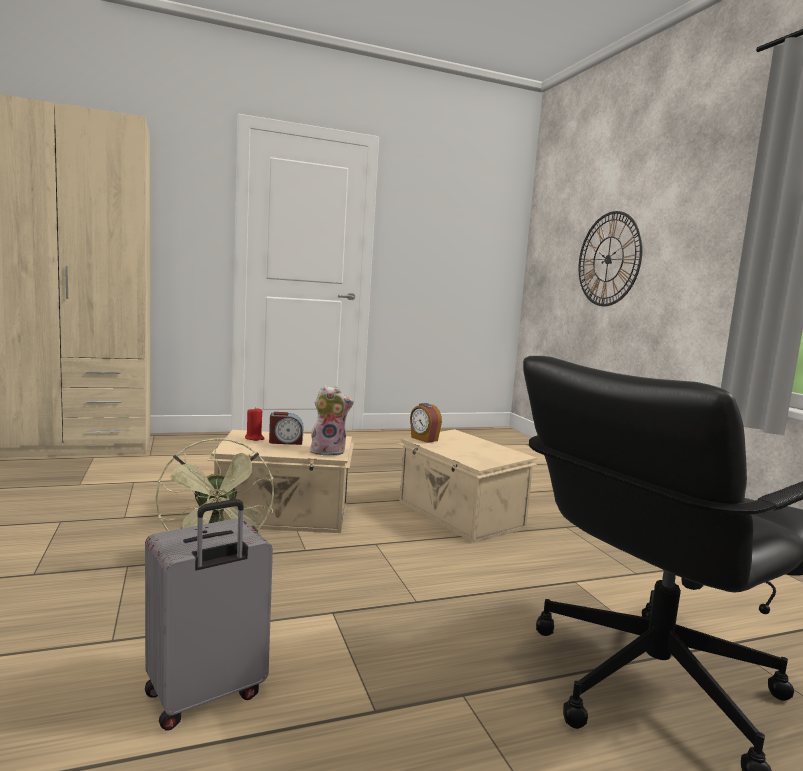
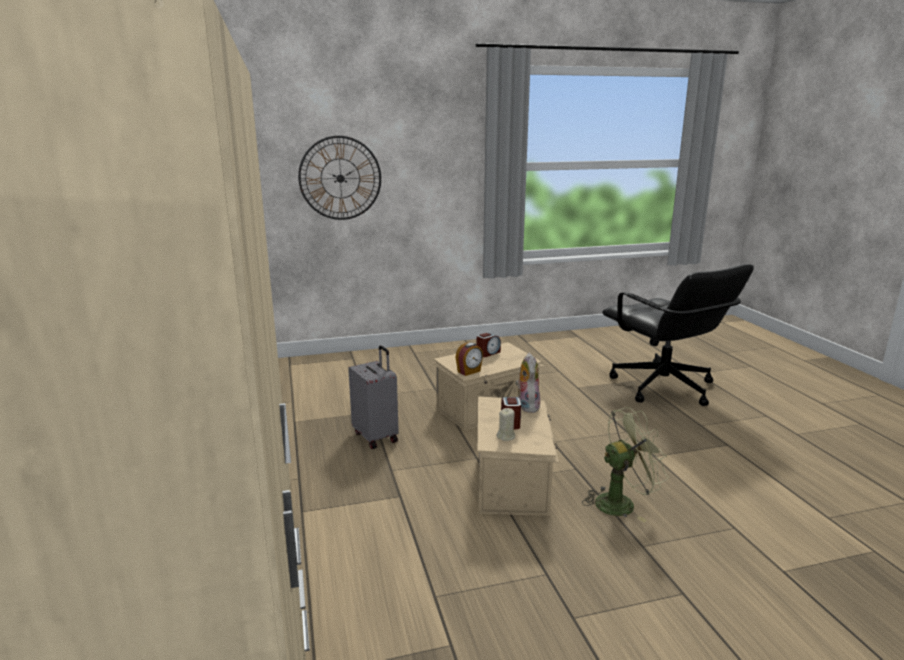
camera: 85 degrees left, 10 degrees up
(206, 696) = (753, 488): grey suitcase -> grey suitcase (376, 436)
(254, 438) = (506, 436): red candle -> beige candle
(485, 446) = (488, 353): none -> alarm clock

